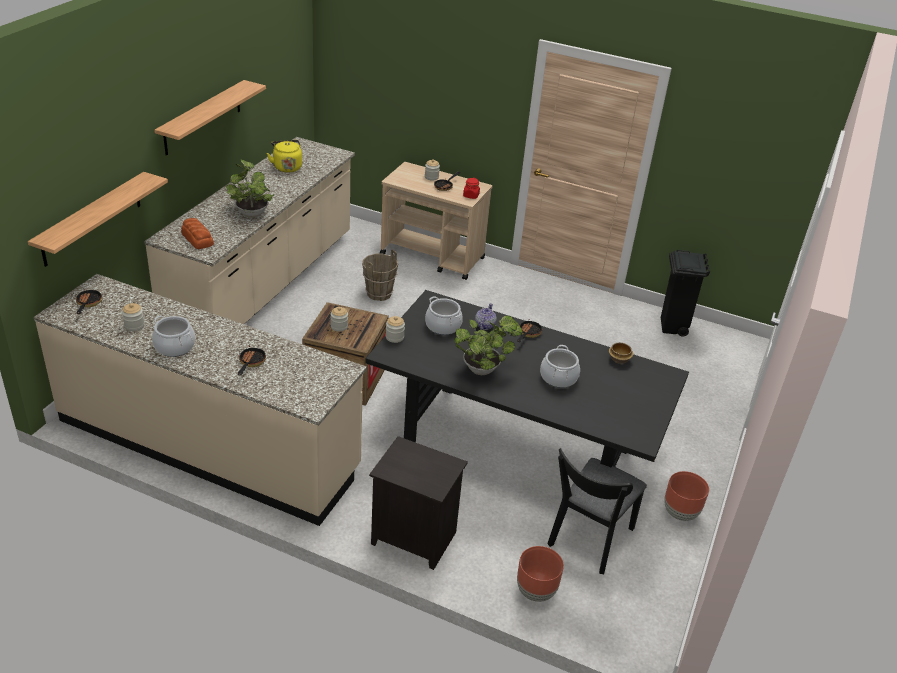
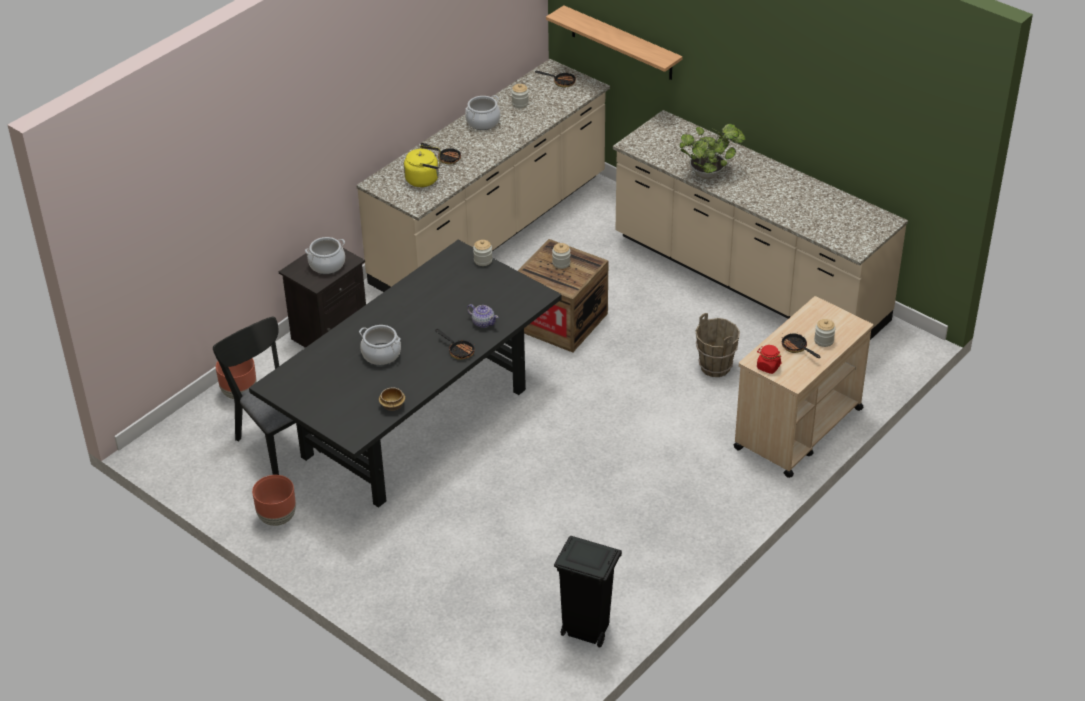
camera: 110 degrees right, 5 degrees up
(197, 238) = (661, 139): bread -> none
(202, 117) = (766, 74): shelf -> none
(287, 167) = (819, 205): yellow kettle -> yellow kettle (424, 179)
(443, 326) = (491, 294): cooking pot -> cooking pot (327, 264)
(483, 368) = (414, 308): potted plant -> none

